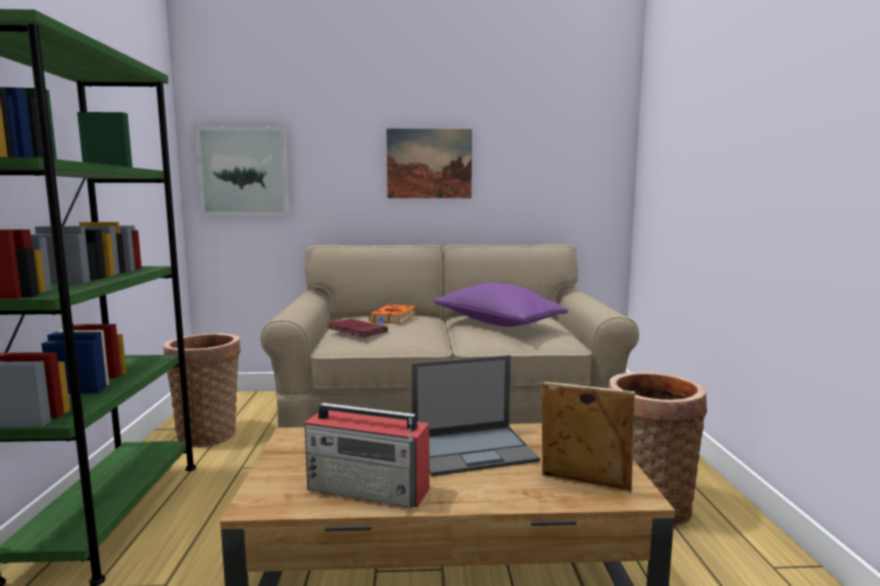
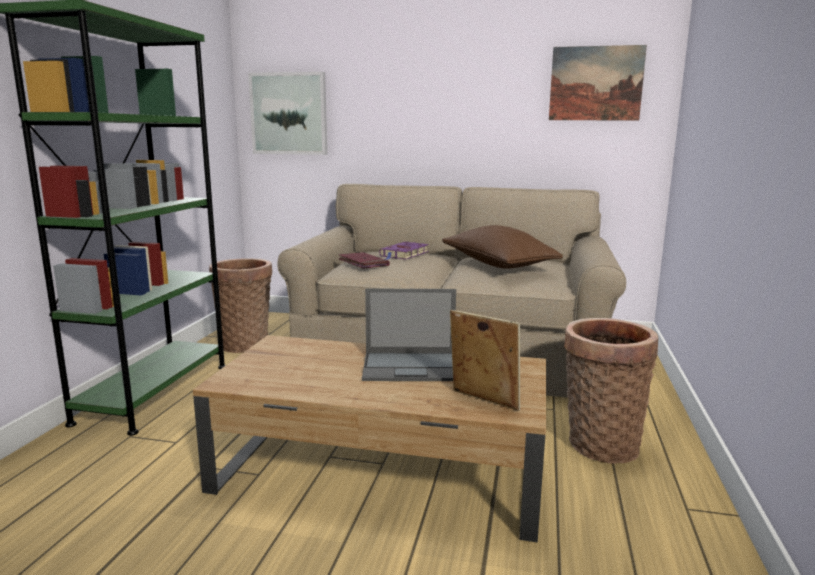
camera: 15 degrees right, 5 degrees up
(369, 489) = (308, 383): radio -> none
(393, 318) = (404, 254): orange book -> purple book
(429, 163) = (457, 105): picture -> picture (596, 83)
(497, 324) = (497, 265): purple pillow -> brown pillow

